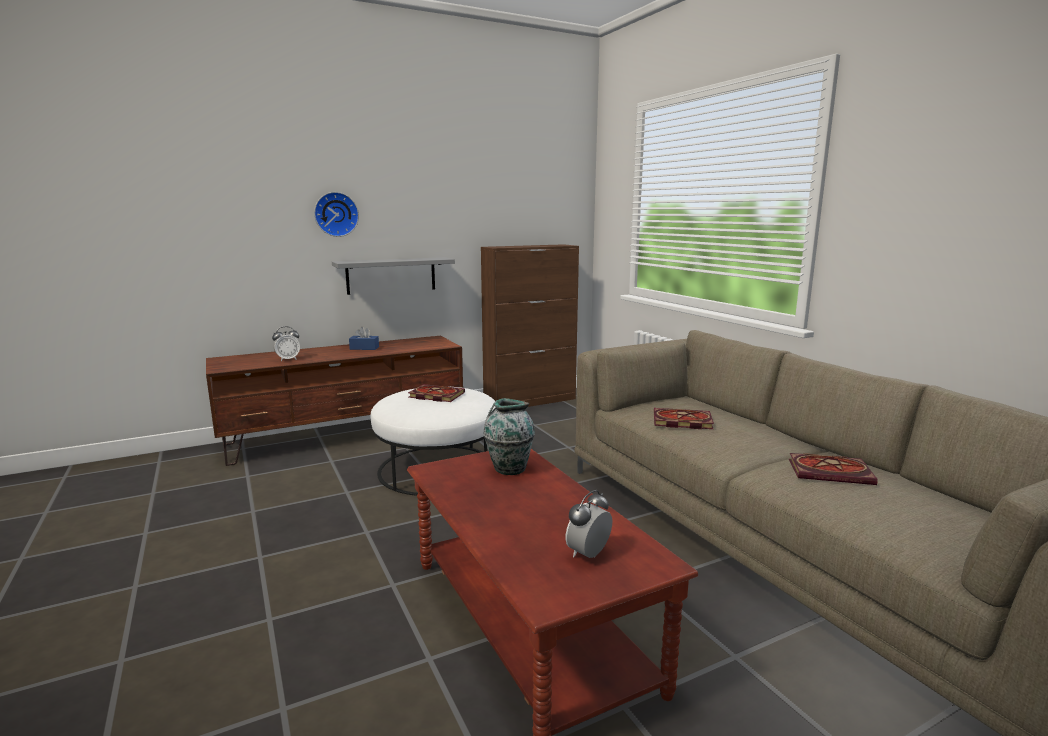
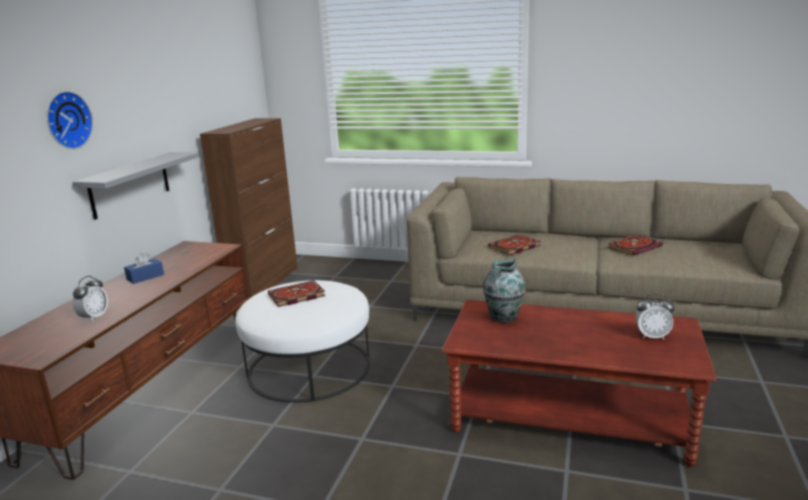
camera: 45 degrees left, 5 degrees up
(588, 554) = (652, 336): alarm clock -> alarm clock turned 75 degrees counterclockwise

